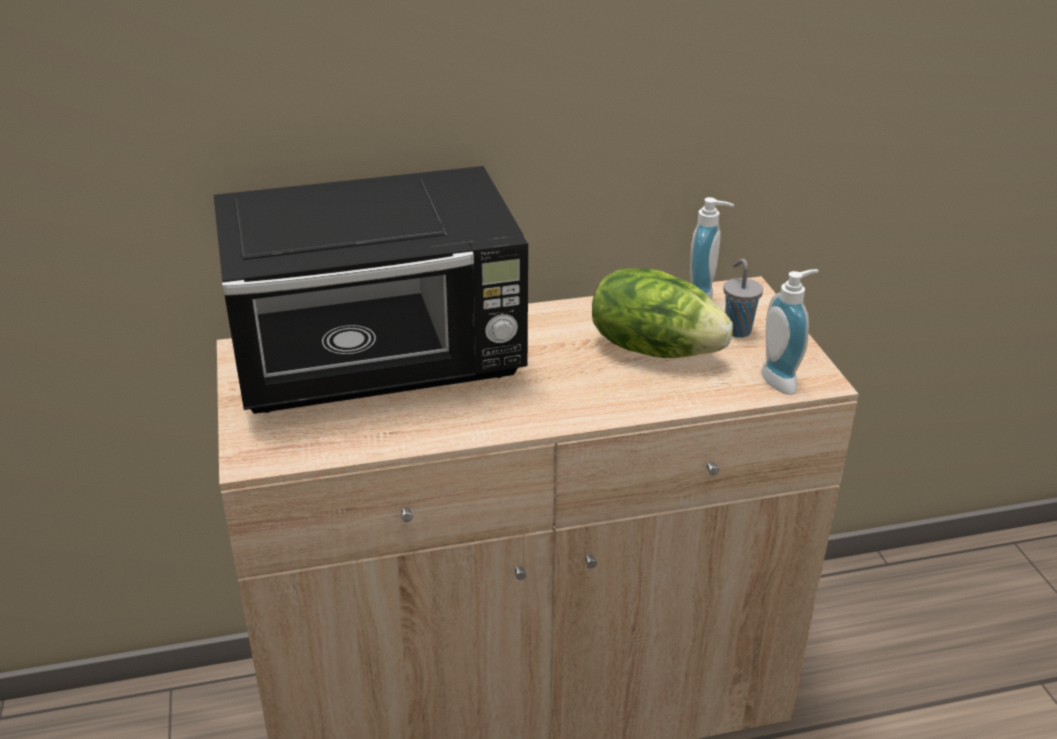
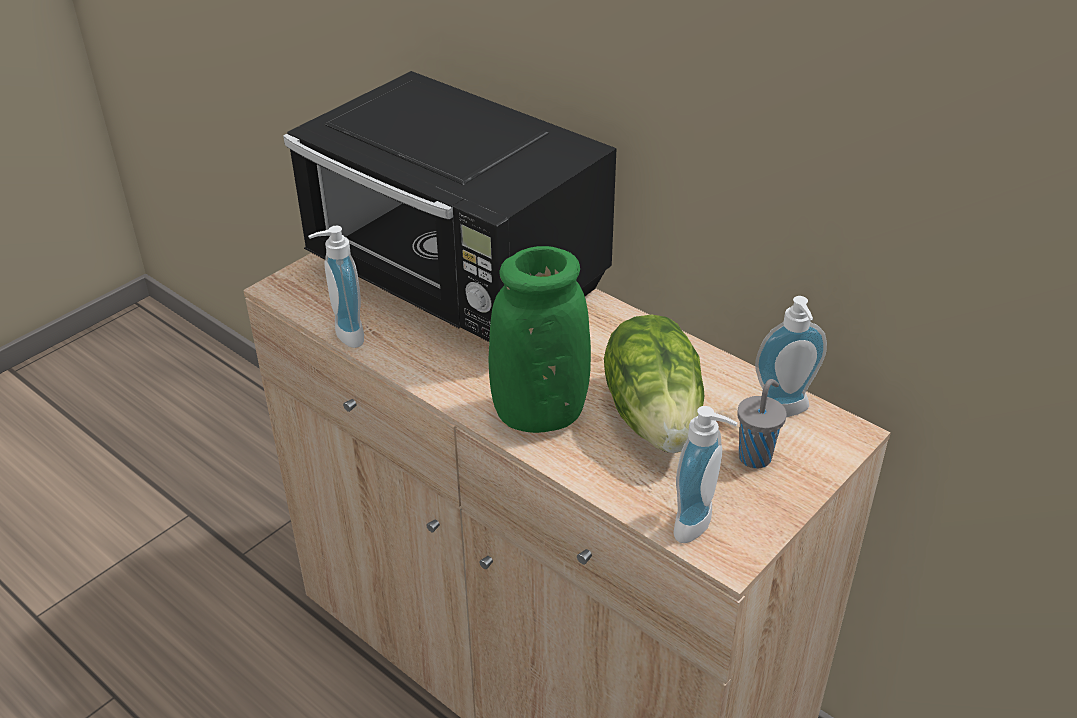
camera: 55 degrees right, 5 degrees up
(375, 450) = (343, 335): none -> soap dispenser
(597, 394) = (540, 414): none -> green vase

